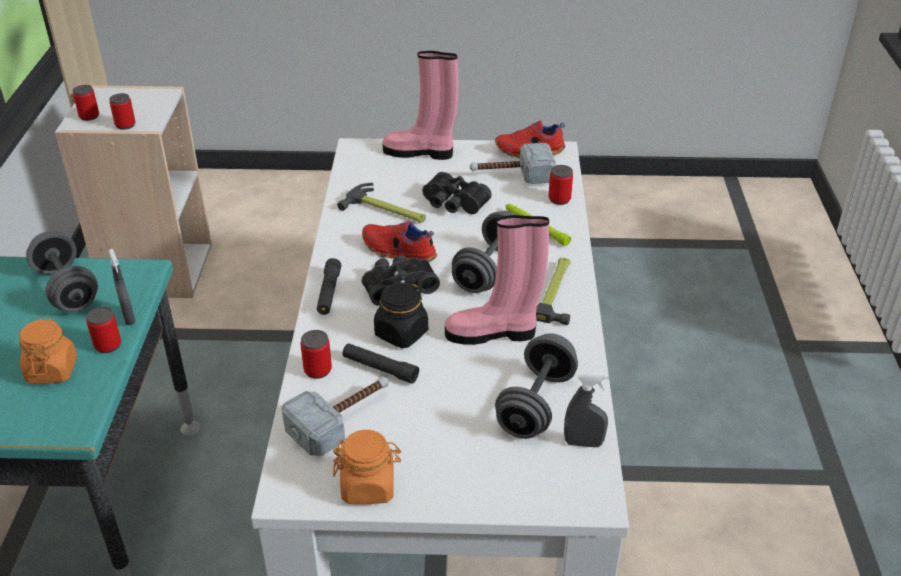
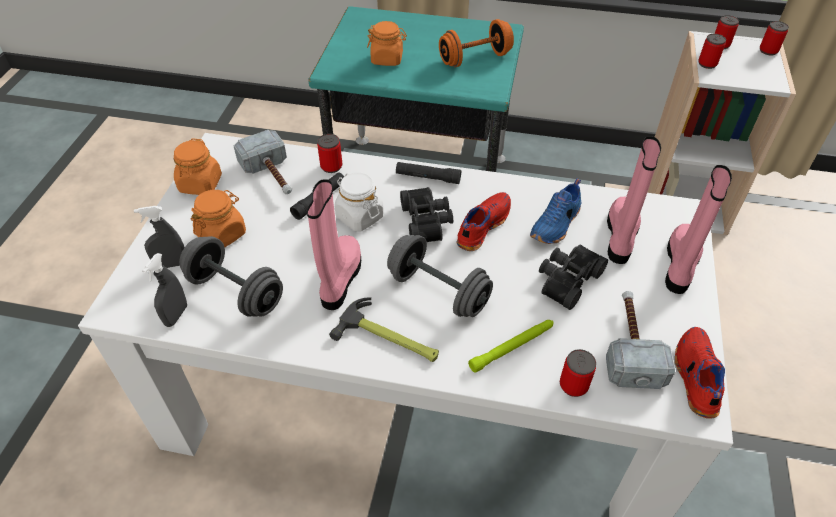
camera: 100 degrees right, 10 degrees up
(67, 289) = (475, 58): grey dumbbell -> orange dumbbell
(108, 345) = (406, 78): can -> can (768, 51)
(128, 317) = (435, 86): grey spray bottle -> grey spray bottle (171, 264)
(386, 210) = (556, 225): hammer -> blue shoe
(393, 178) = (621, 236): none -> pink boot
(401, 333) = (359, 216): black jar -> white jar
(454, 439) = (222, 234): none -> orange jar

